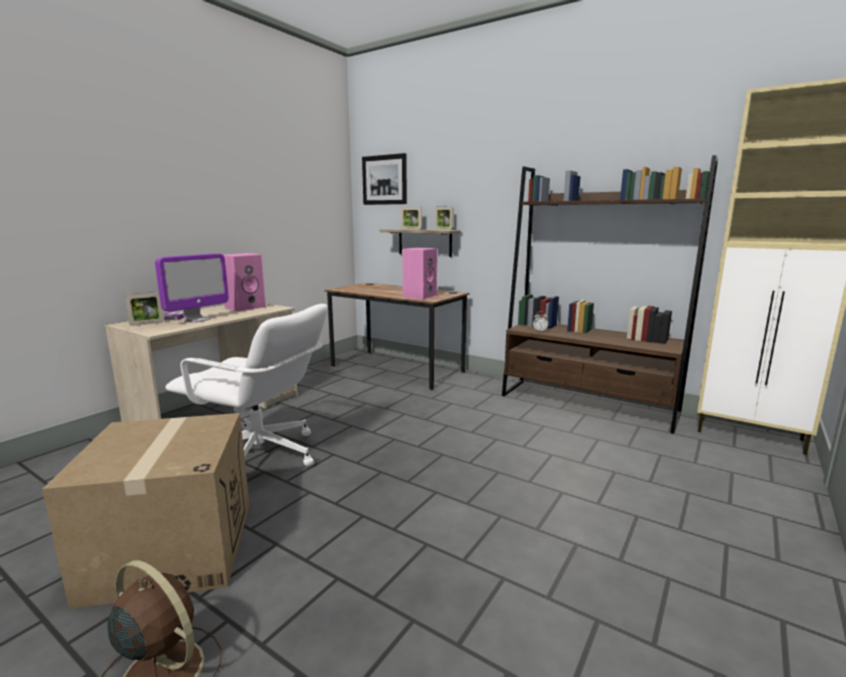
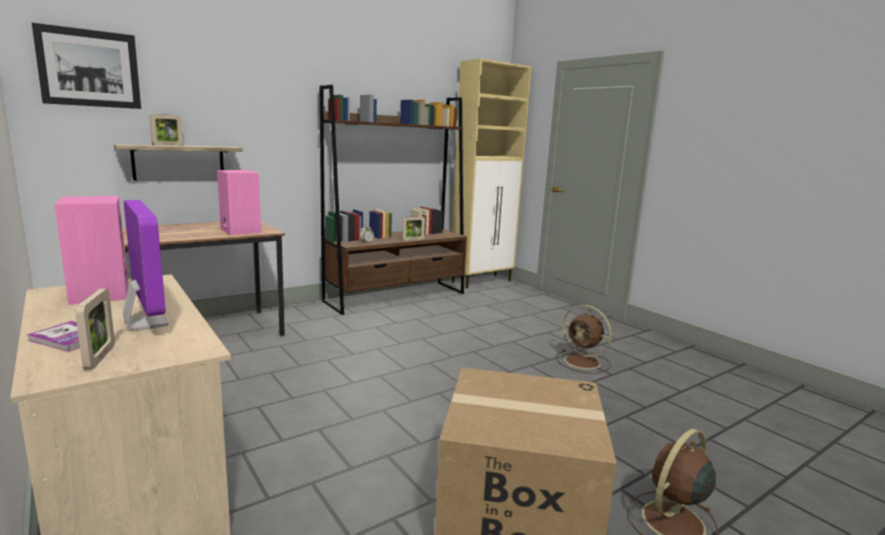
camera: 70 degrees left, 0 degrees up
(261, 457) = (347, 455): white office chair -> none
(443, 229) = (216, 146): picture frame -> picture frame (413, 239)
(562, 562) = (584, 362): none -> brown fan

